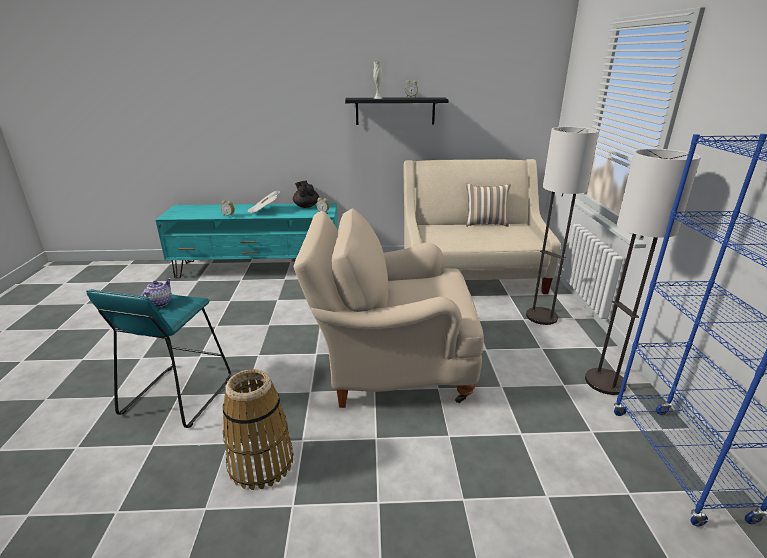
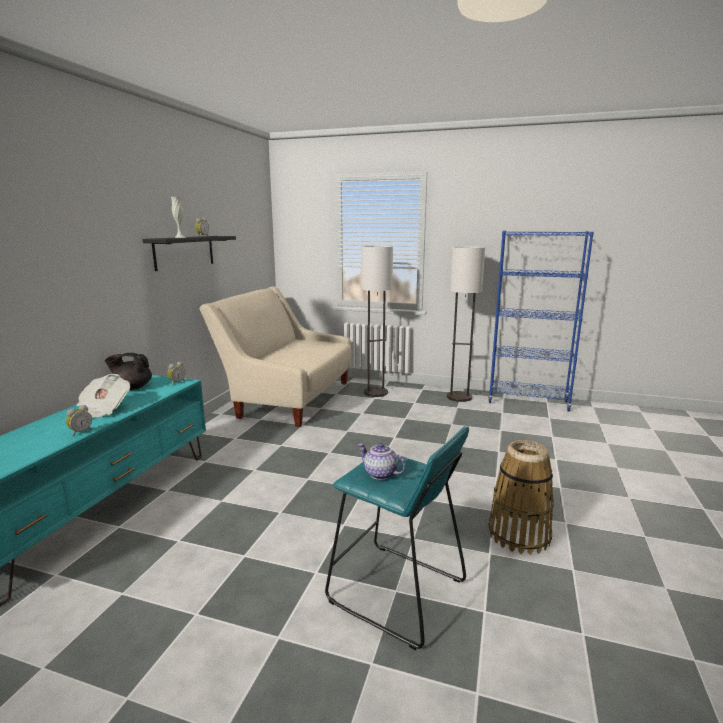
camera: 70 degrees left, 10 degrees down
(390, 366) = (406, 456): beige armchair -> none
(485, 223) = (282, 347): pillow -> none

